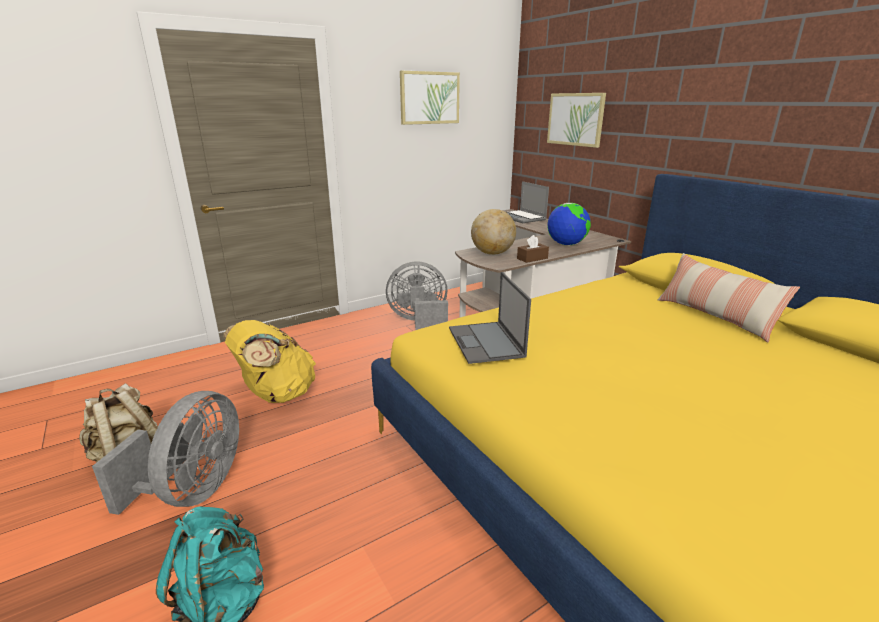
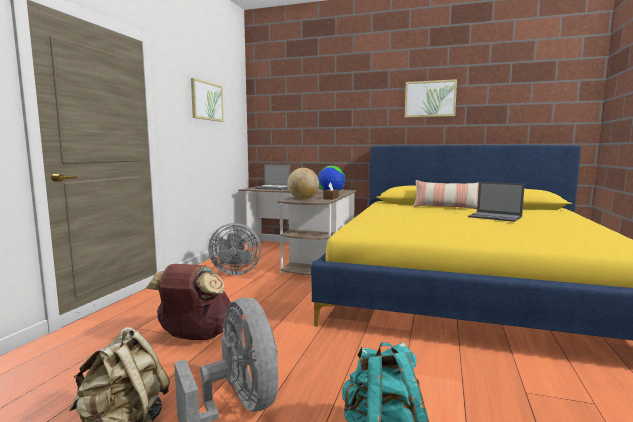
camera: 40 degrees left, 15 degrees down
(277, 394) = (196, 337): yellow backpack -> brown backpack
(419, 322) = (235, 272): grey fan -> grey fan turned 135 degrees counterclockwise
(486, 342) = (392, 225): laptop -> laptop (495, 217)
(575, 119) = (301, 121): picture -> picture (430, 99)

